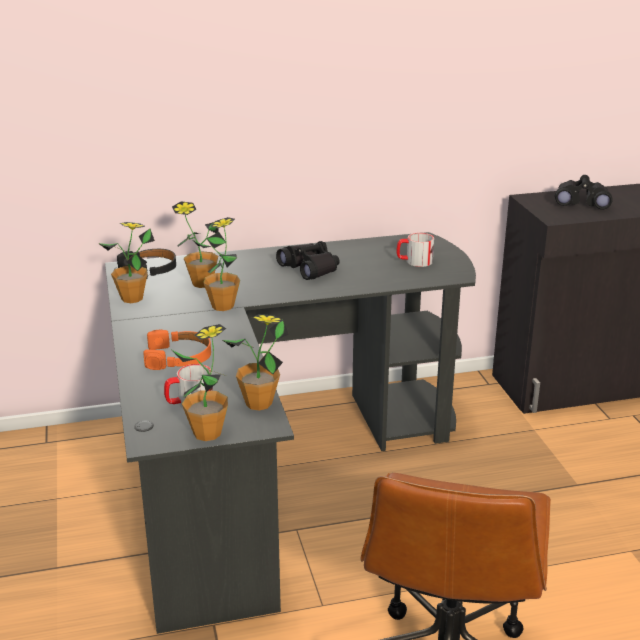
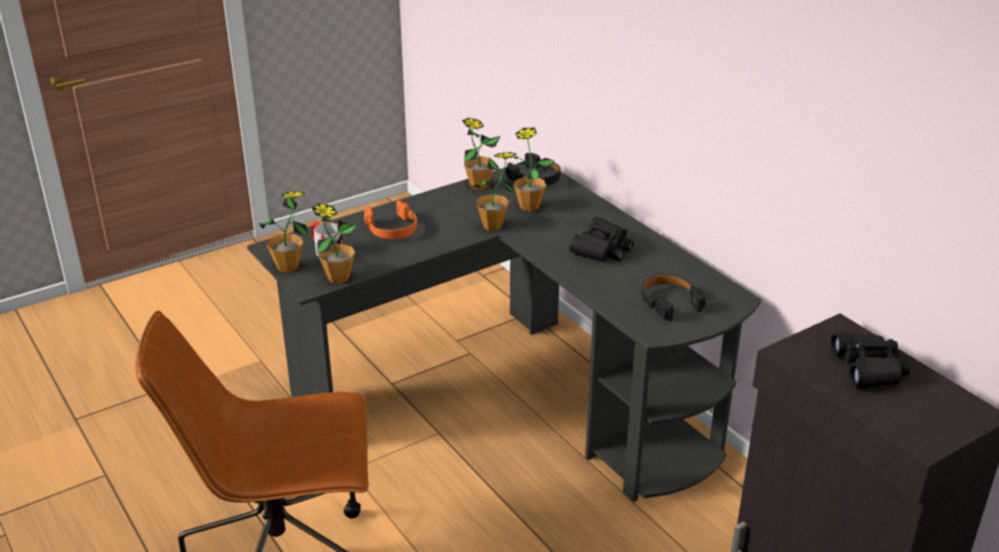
camera: 70 degrees right, 5 degrees up
(414, 261) = (669, 302): mug -> black headphones

